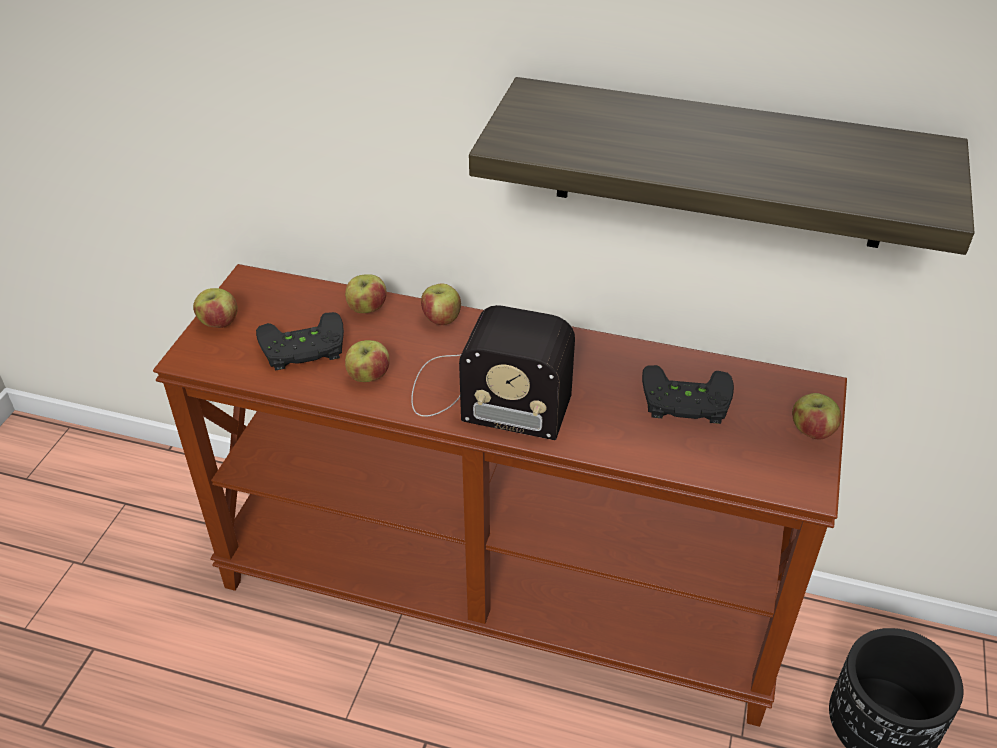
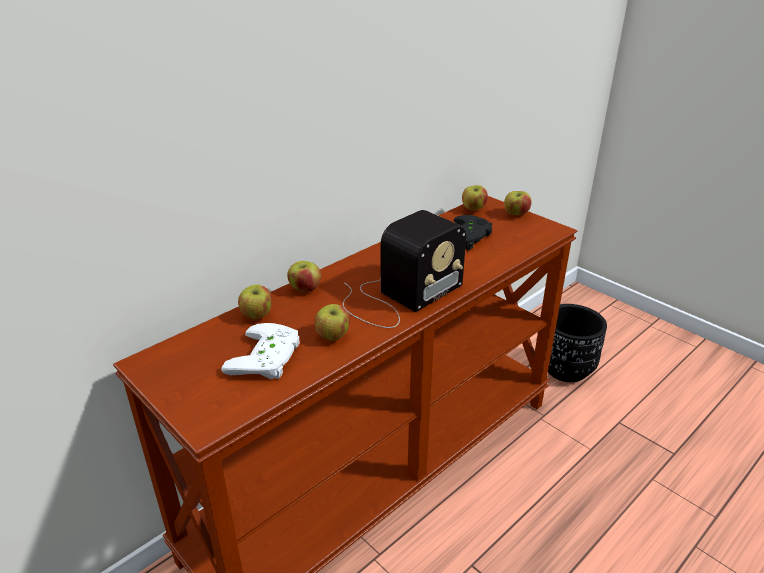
camera: 60 degrees left, 10 degrees down
(219, 323) = (182, 394): apple -> apple (473, 209)
(303, 349) = (269, 358): black game controller -> white game controller
(721, 164) = (419, 90): shelf -> none

